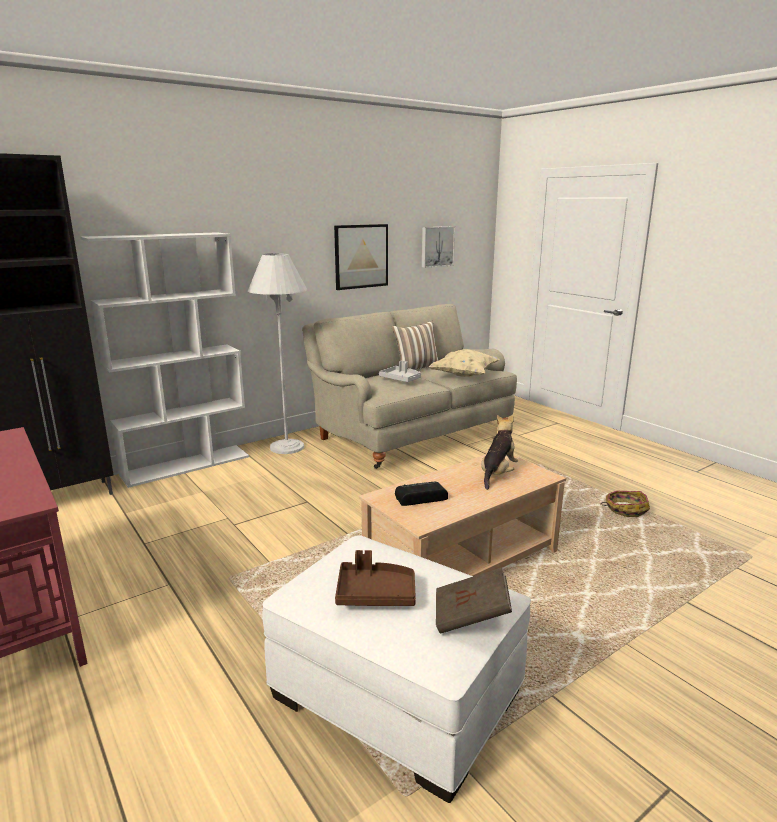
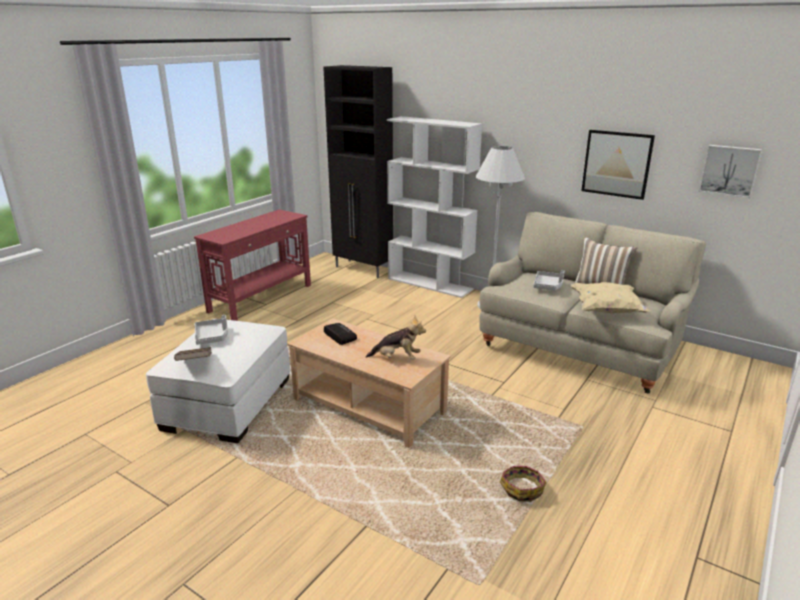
camera: 70 degrees right, 5 degrees up
(375, 594) = (212, 336): brown tray -> grey tray

